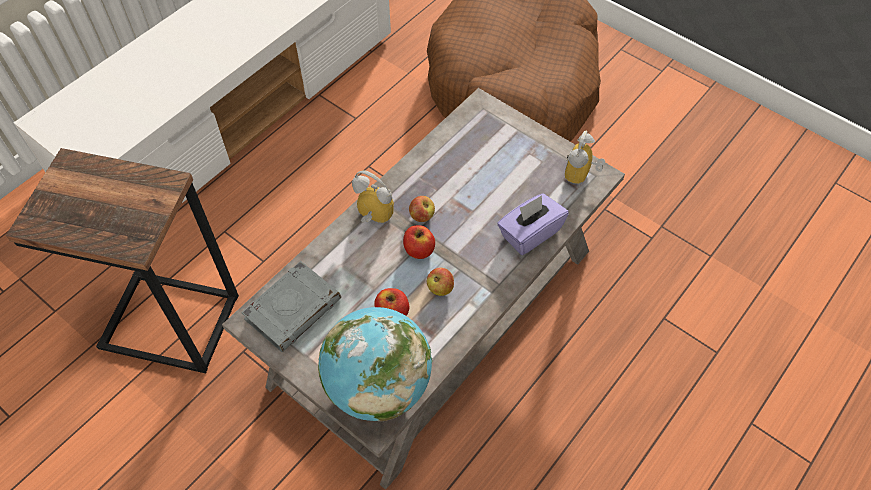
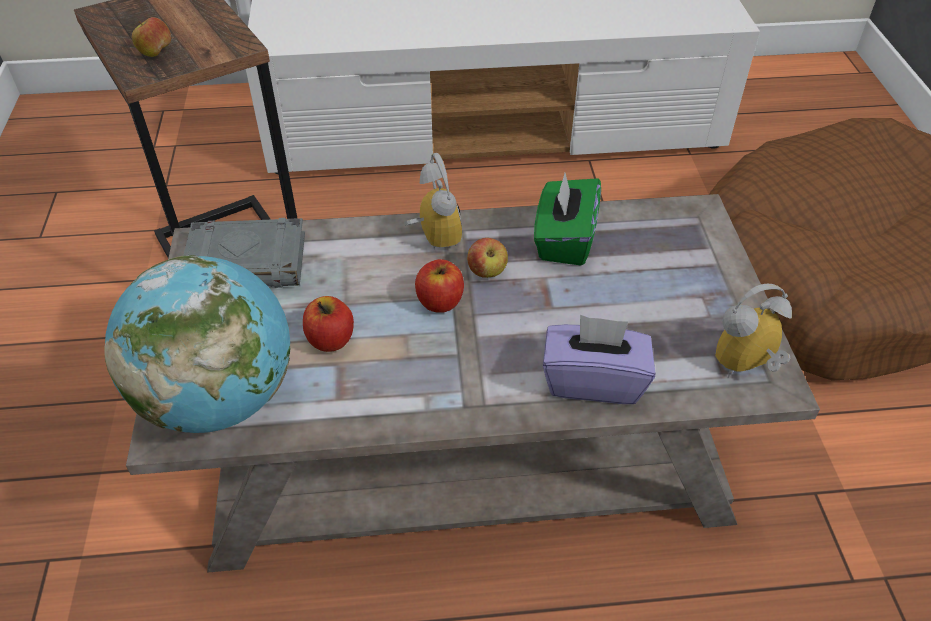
camera: 45 degrees right, 10 degrees down
(437, 169) = (564, 240): none -> green tissue box
(440, 288) = (411, 356): apple -> apple (156, 53)

